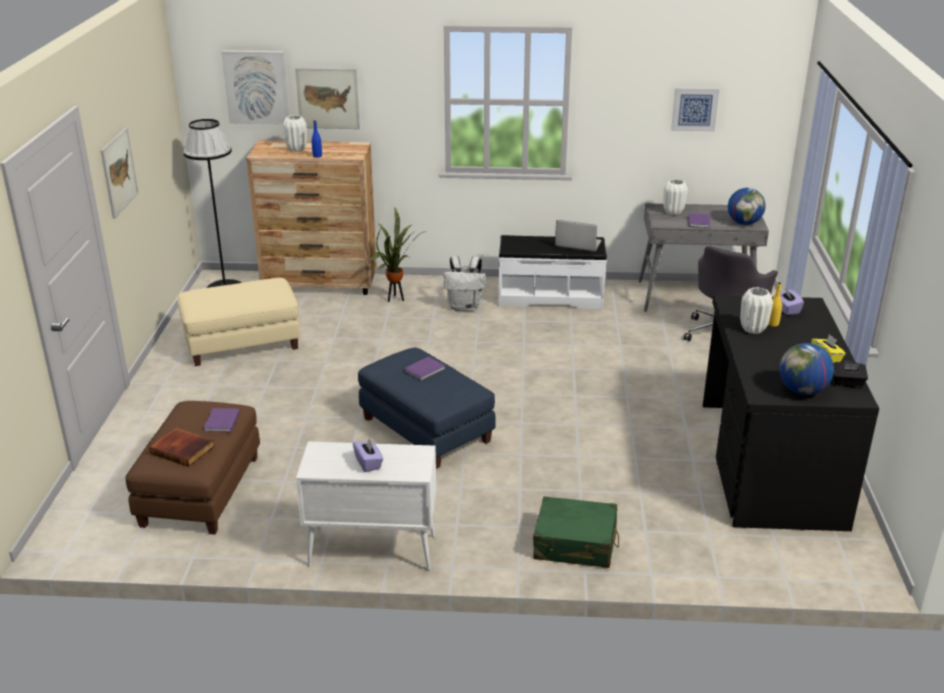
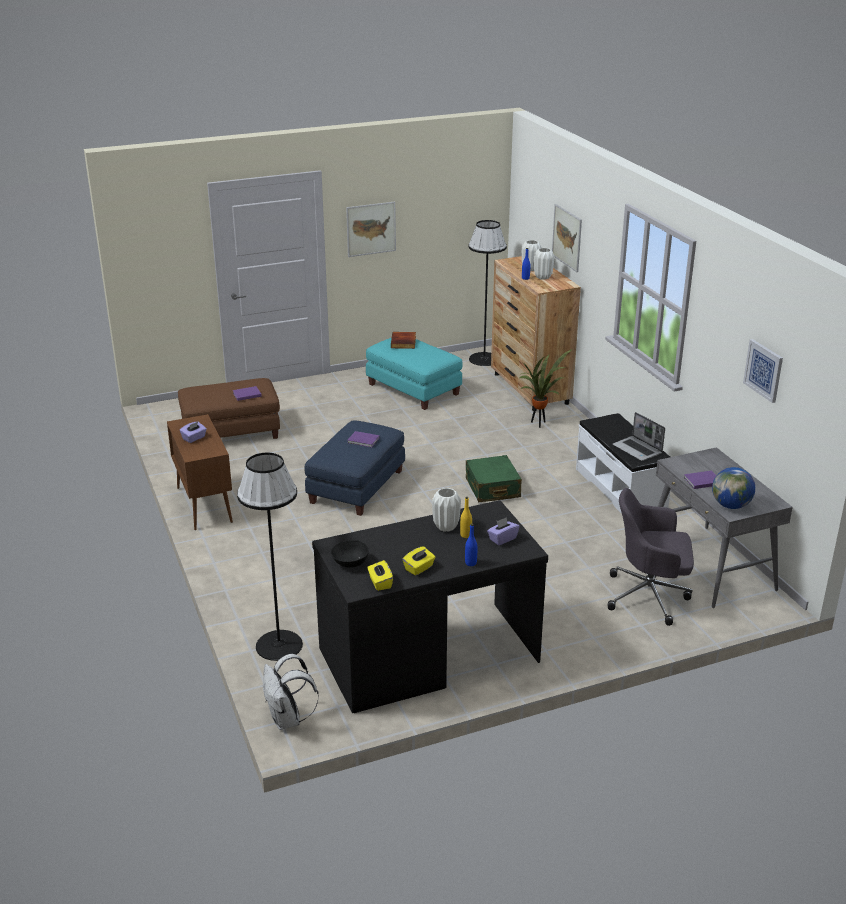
camera: 65 degrees right, 0 degrees up
(183, 449) = (209, 393): book -> book (404, 342)
(243, 343) = (414, 389): beige ottoman -> turquoise ottoman
(256, 87) = (538, 210): picture -> none
(371, 551) = (204, 504): white cabinet -> brown cabinet
(465, 307) = (557, 455): white backpack -> white backpack (288, 720)
(575, 544) = (255, 579): green suitcase -> green suitcase (492, 488)
(577, 245) = (638, 450): laptop -> laptop turned 150 degrees clockwise
(673, 212) = (710, 465): white vase -> white vase (543, 277)
(716, 554) = (278, 645): none -> black floor lamp
(802, 391) = (350, 562): globe -> black bowl
(825, 333) = (470, 563): none -> blue bottle
(847, 383) = (380, 583): black tissue box -> yellow tissue box

